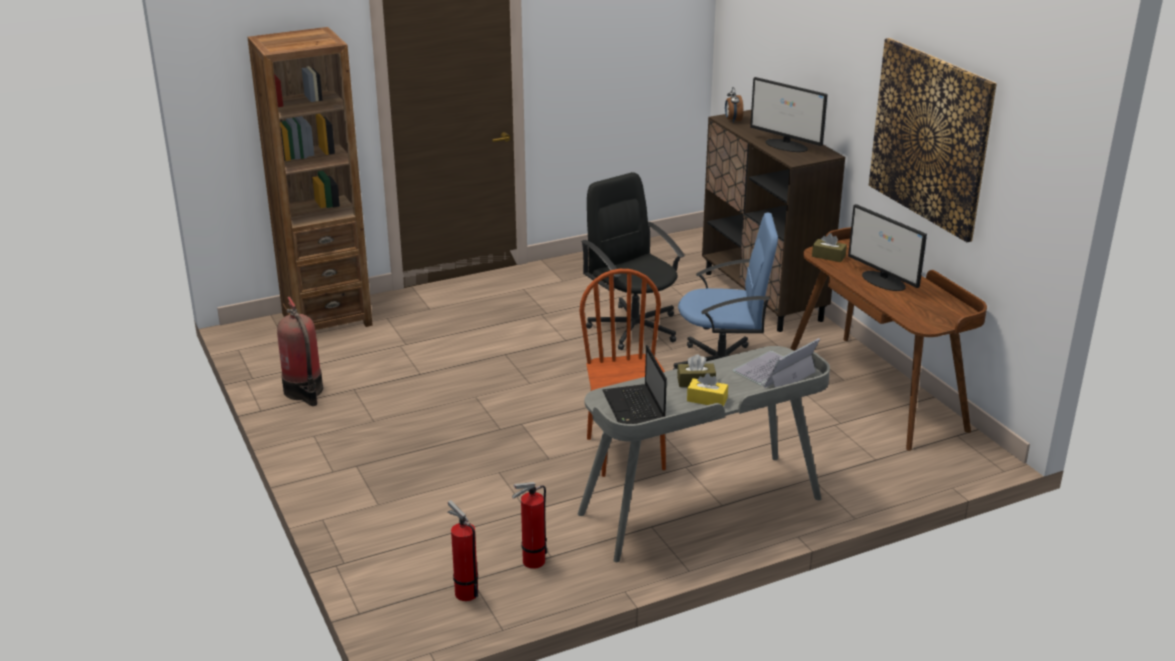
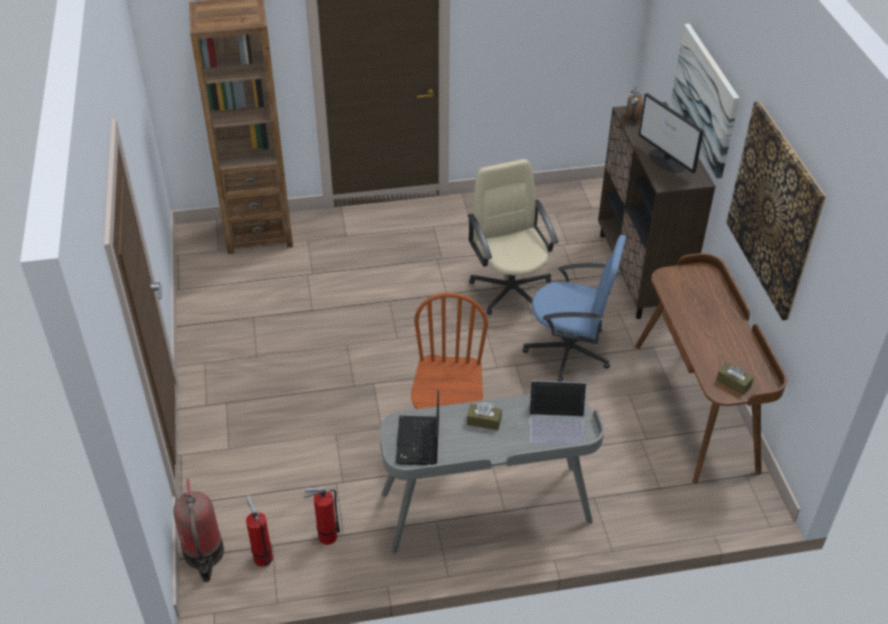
camera: 15 degrees right, 15 degrees up
(304, 391) = (214, 312): fire extinguisher -> fire extinguisher (204, 555)
(634, 327) = (511, 289): black office chair -> beige office chair
(707, 399) = (484, 445): yellow tissue box -> none
(774, 372) = (557, 423): laptop -> laptop turned 150 degrees counterclockwise
(814, 77) = (705, 99): none -> picture
(828, 256) = (673, 283): brown tissue box -> brown tissue box (733, 383)
(884, 281) = (710, 326): monitor -> none

